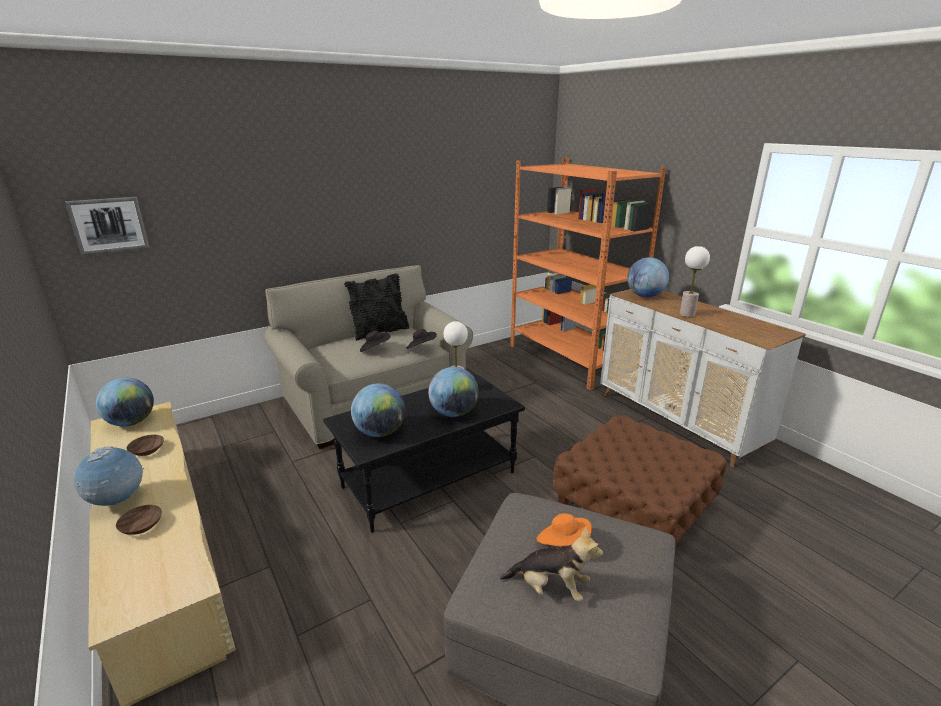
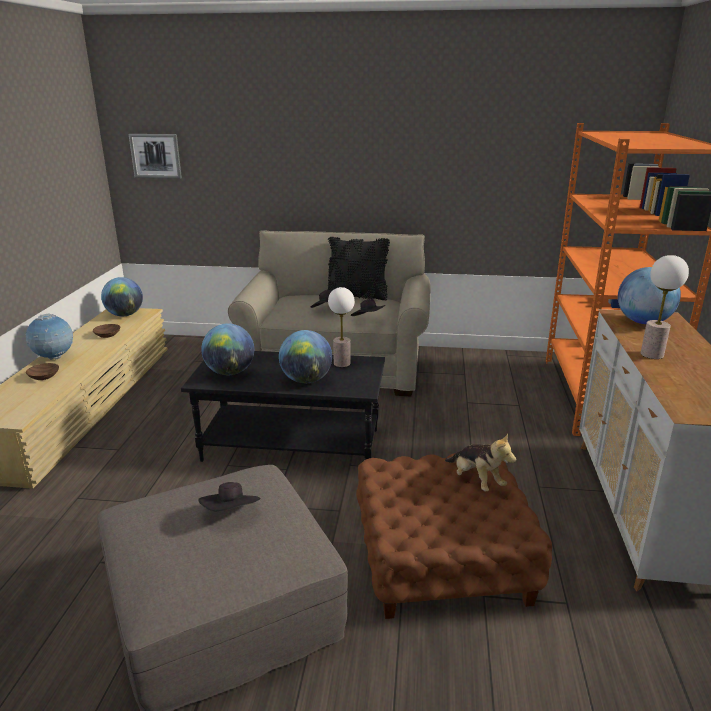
camera: 40 degrees right, 0 degrees up
(550, 588) = (172, 535): plush toy -> plush toy (476, 481)
(563, 543) = (231, 513): orange hat -> black hat

